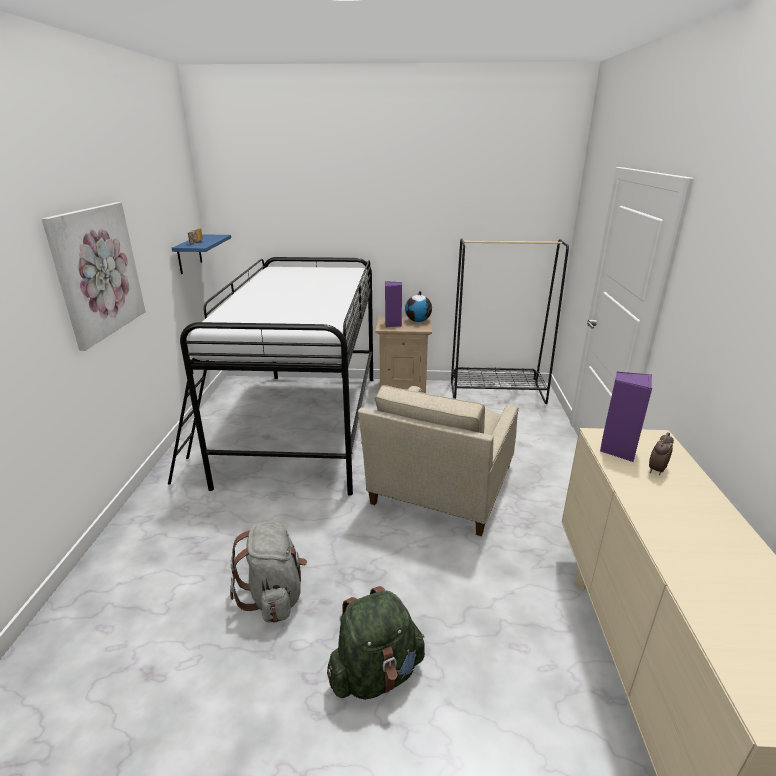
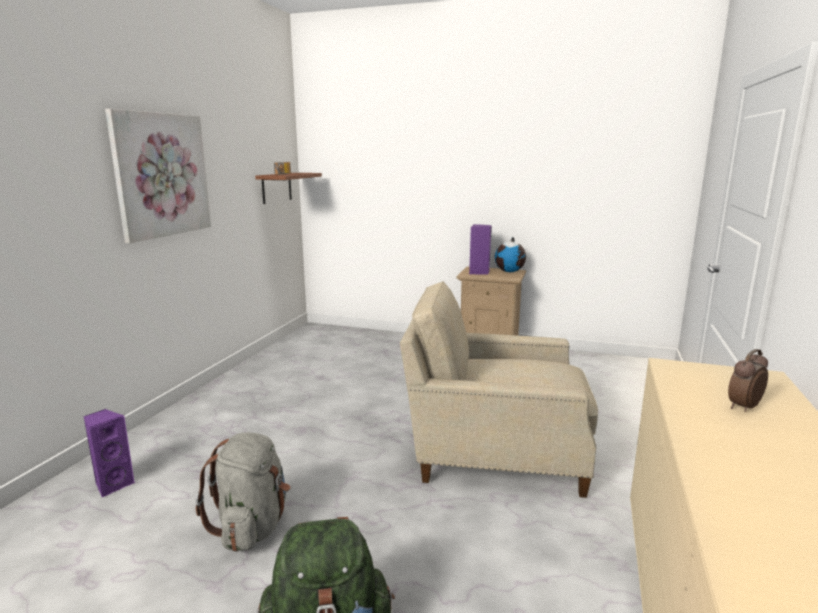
camera: 15 degrees right, 10 degrees down
(189, 254) = (276, 187): blue shelf -> brown shelf
(302, 426) = (362, 372): black bed -> none
(441, 487) = (495, 448): beige armchair -> beige armchair turned 60 degrees clockwise
(496, 392) = (601, 364): black clothes rack -> none
(617, 449) = (692, 382): purple speaker -> purple speaker (113, 484)

